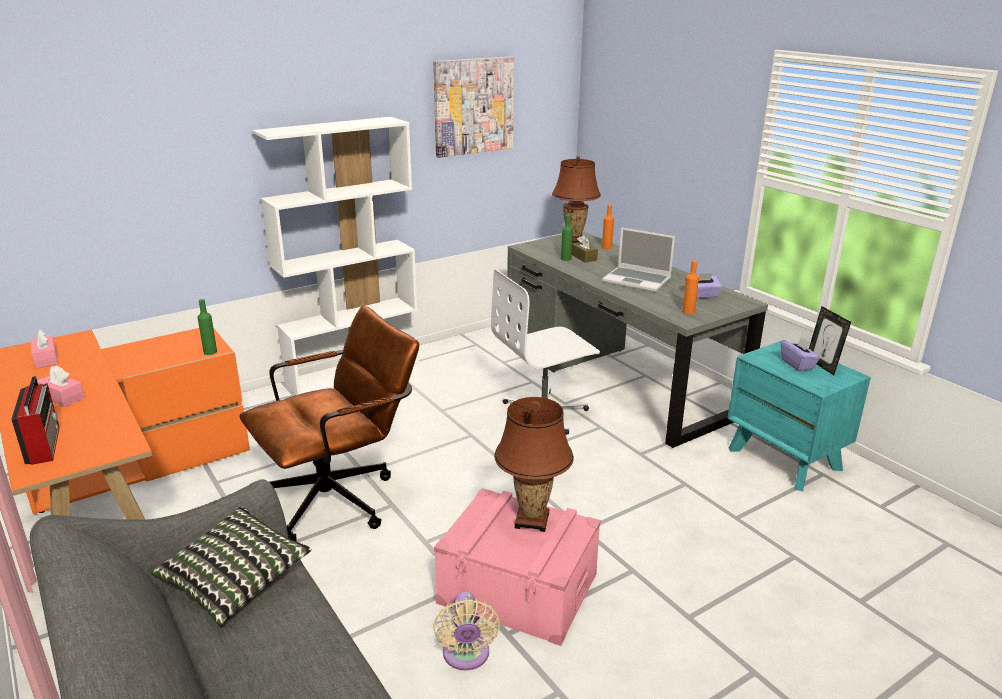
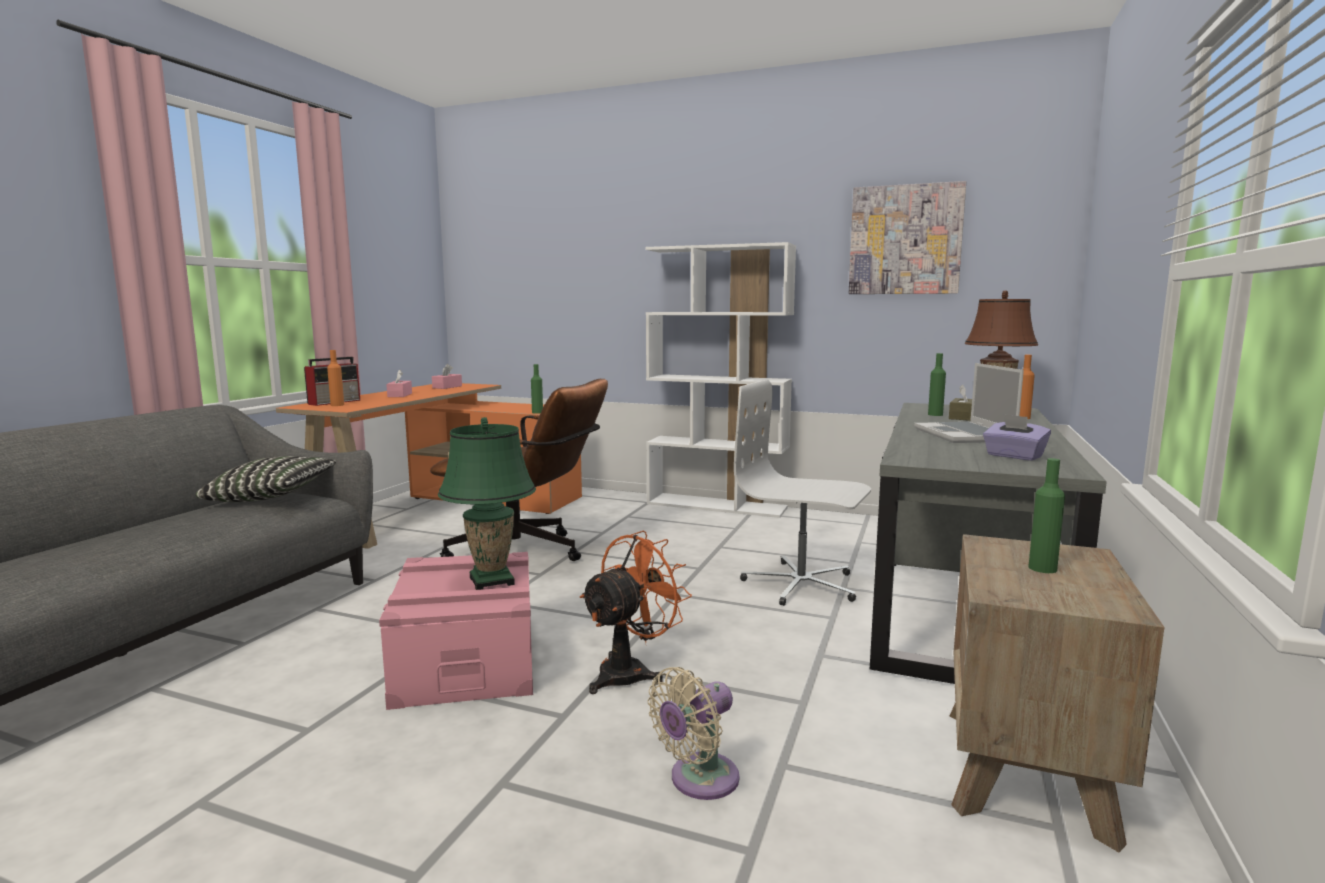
camera: 55 degrees right, 15 degrees down
(466, 656) = (341, 667): beige fan -> beige fan (698, 780)
(532, 520) = (492, 581): brown table lamp -> green table lamp
(600, 525) = (631, 671): none -> orange fan
(688, 311) = (939, 458): orange bottle -> orange bottle (337, 405)
(785, 459) = (1027, 773): turquoise nightstand -> brown nightstand
(797, 364) = (1042, 568): purple tissue box -> green bottle
(822, 365) = (1091, 584): picture frame -> none

